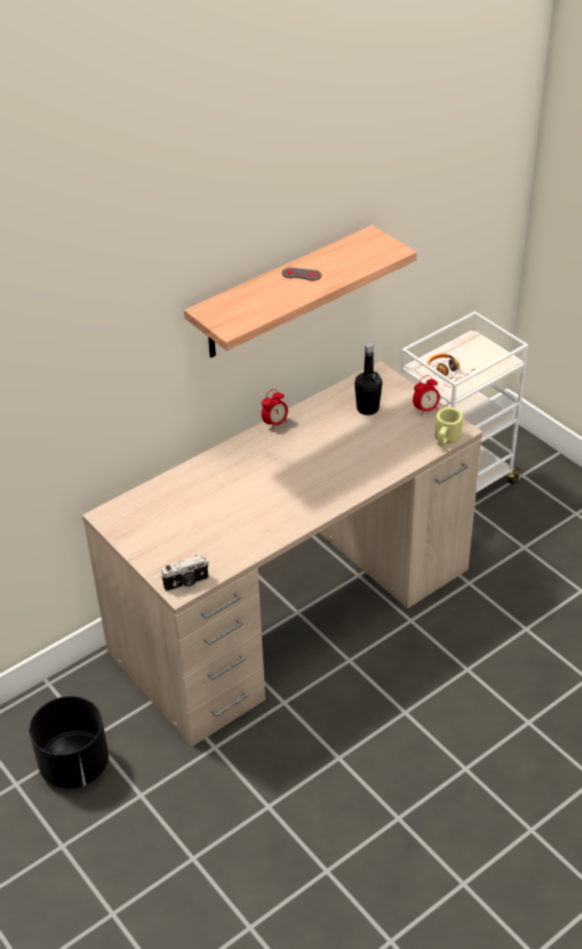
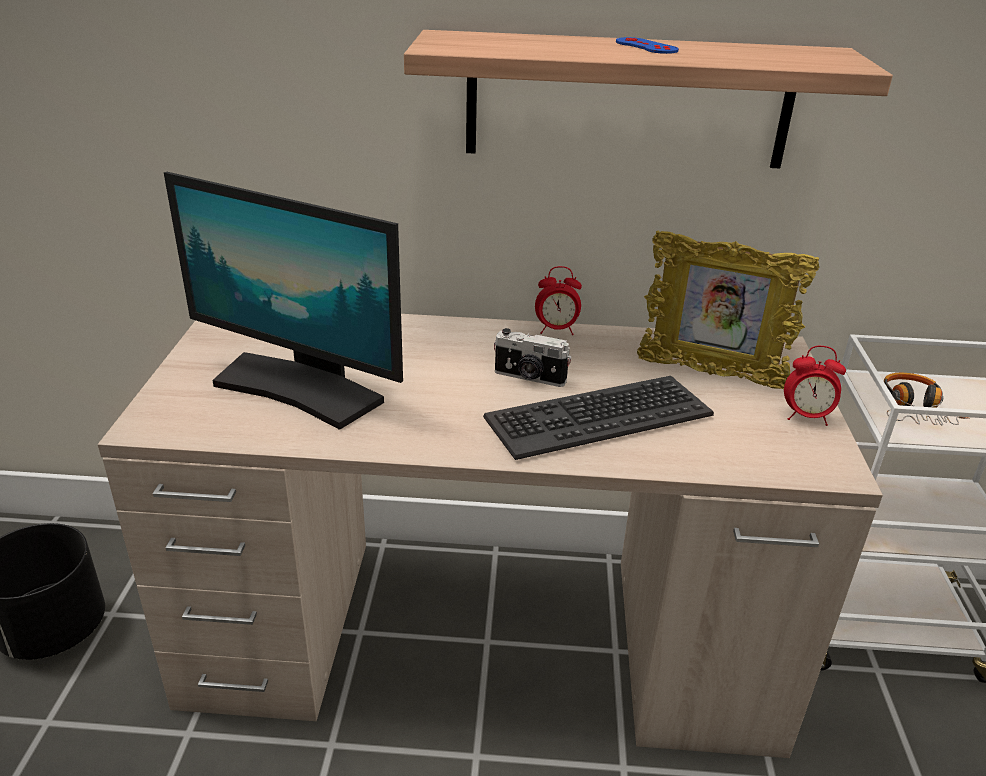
camera: 40 degrees right, 10 degrees down
(186, 583) = (164, 424): camera -> camera (529, 377)
(213, 529) = (299, 388): none -> monitor
(301, 274) = (646, 46): grey game controller -> blue game controller
(351, 461) = (598, 416): none -> keyboard
(367, 408) = (710, 374): black bottle -> picture frame
(446, 439) = (796, 469): beige mug -> none

